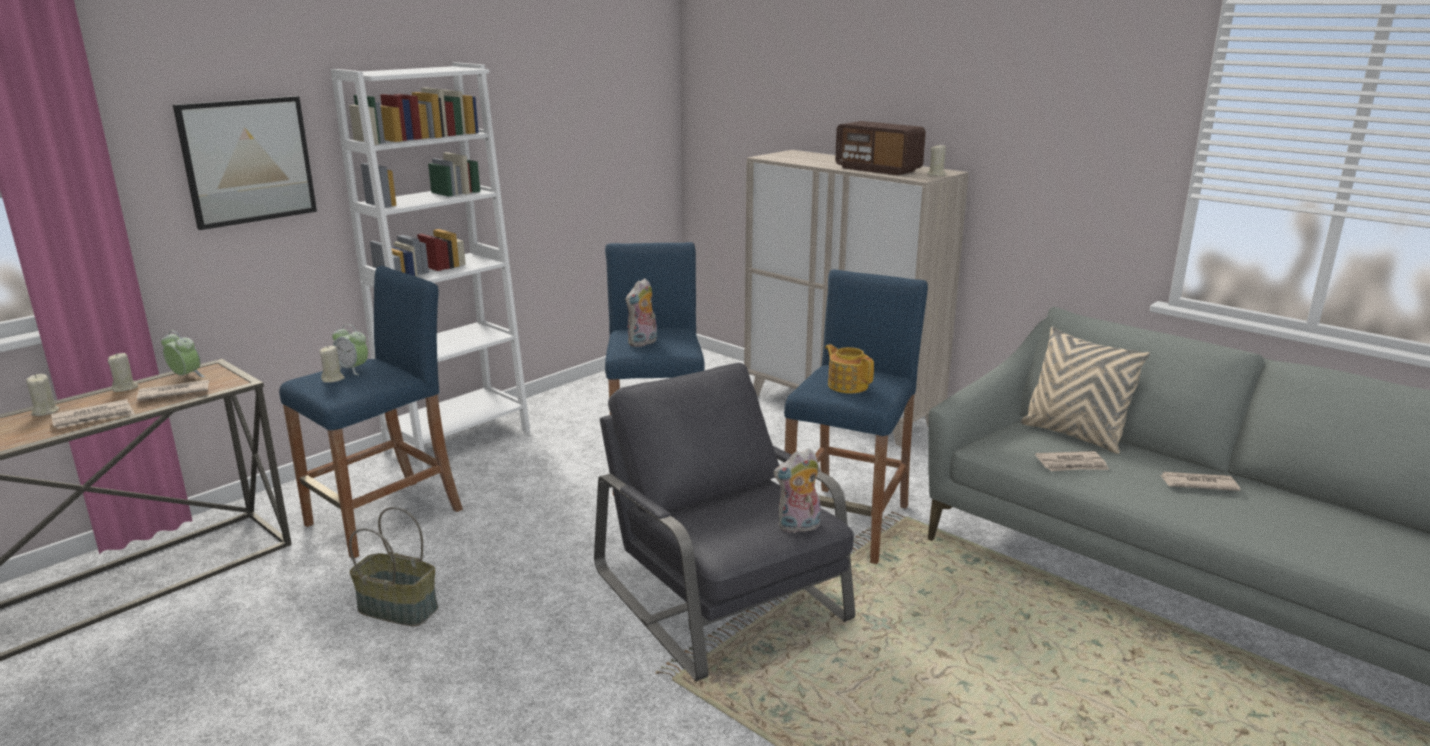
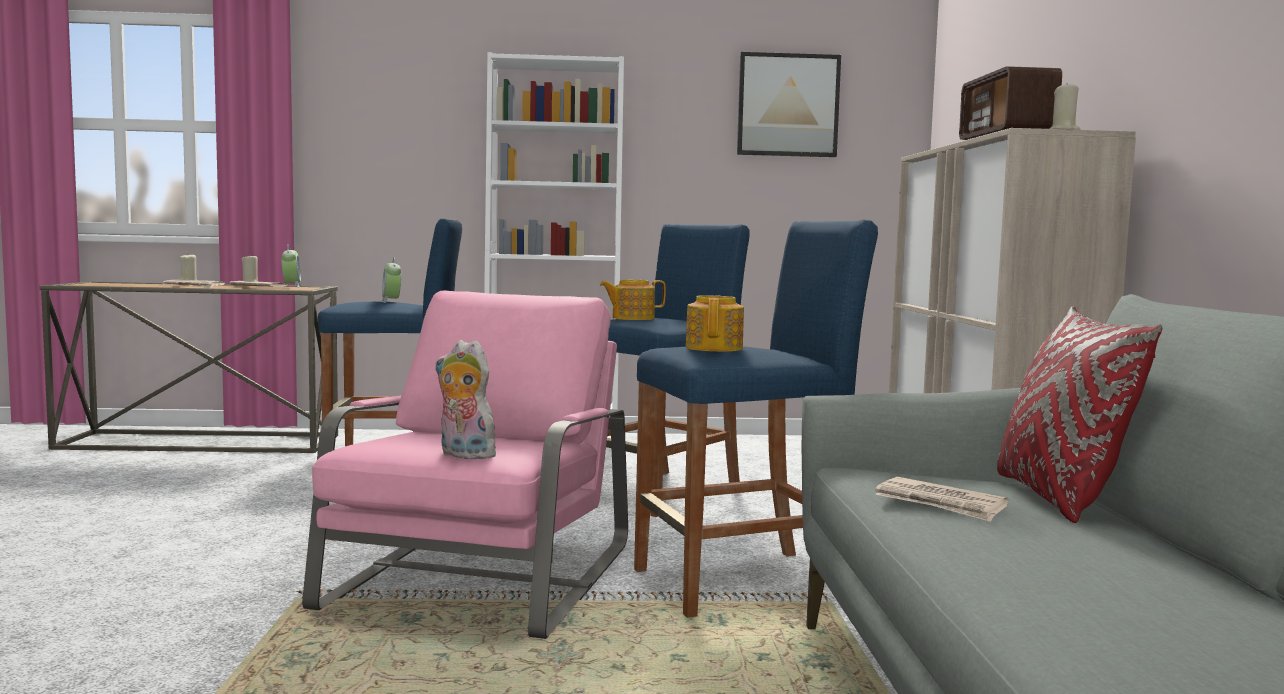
camera: 45 degrees right, 15 degrees down
(248, 161) = (409, 132): picture -> picture (788, 105)
(333, 379) = (365, 302): beige candle -> none
(399, 608) = (274, 496): basket -> none
(643, 343) = (632, 318): plush toy -> teapot
(722, 596) = (481, 576): grey armchair -> pink armchair
(1074, 435) = (1058, 499): beige pillow -> red pillow
(1197, 483) = (1125, 574): newspaper -> none

